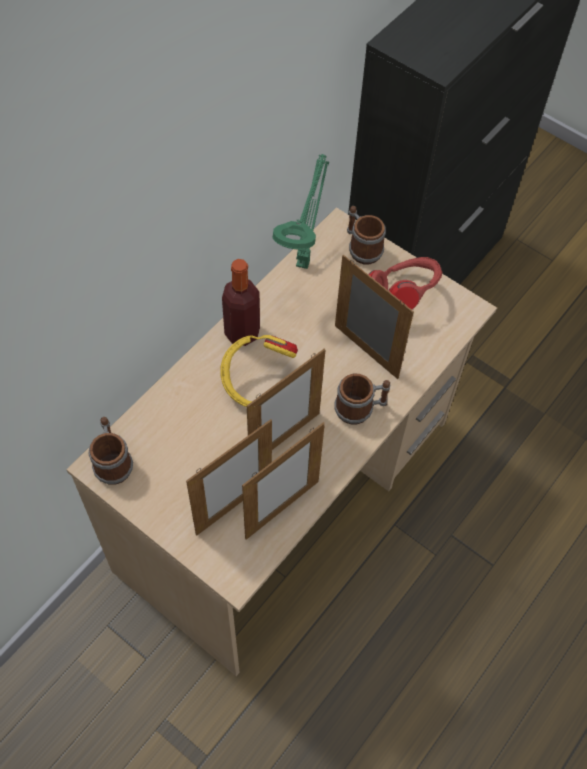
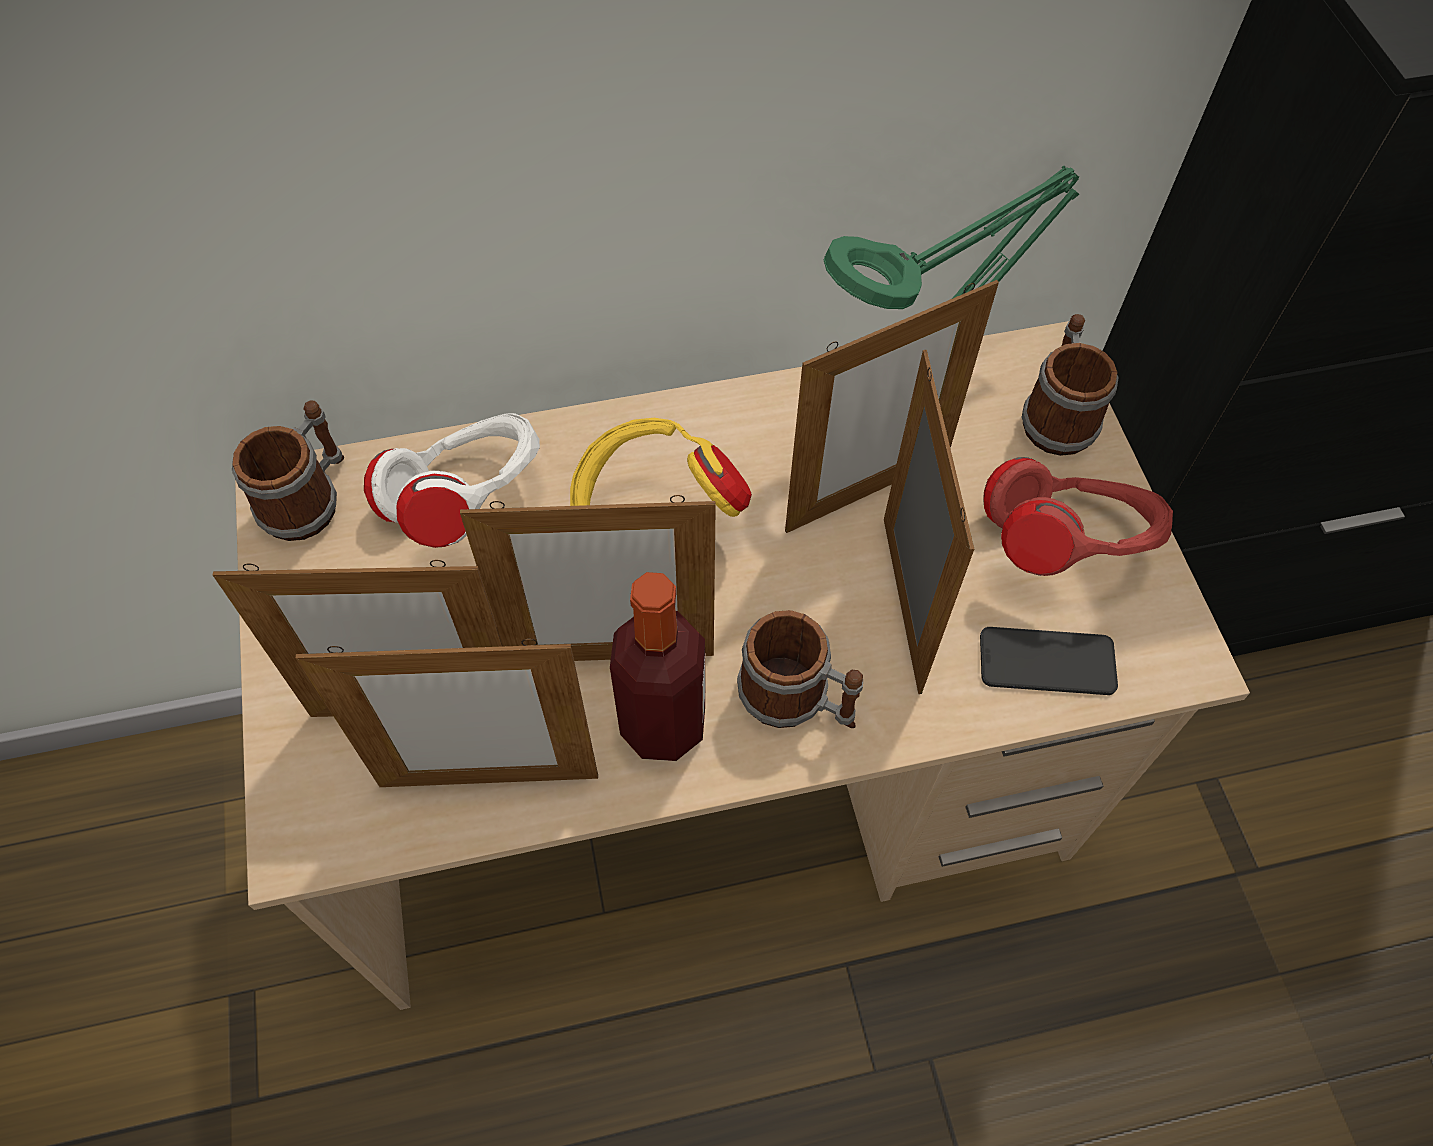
camera: 40 degrees right, 0 degrees up
(178, 421) = (468, 504): none -> white headphones
(242, 332) = (708, 428): bottle -> bottle (663, 724)
(321, 320) = (867, 493): none -> picture frame
(428, 340) = (1047, 662): none -> phone

